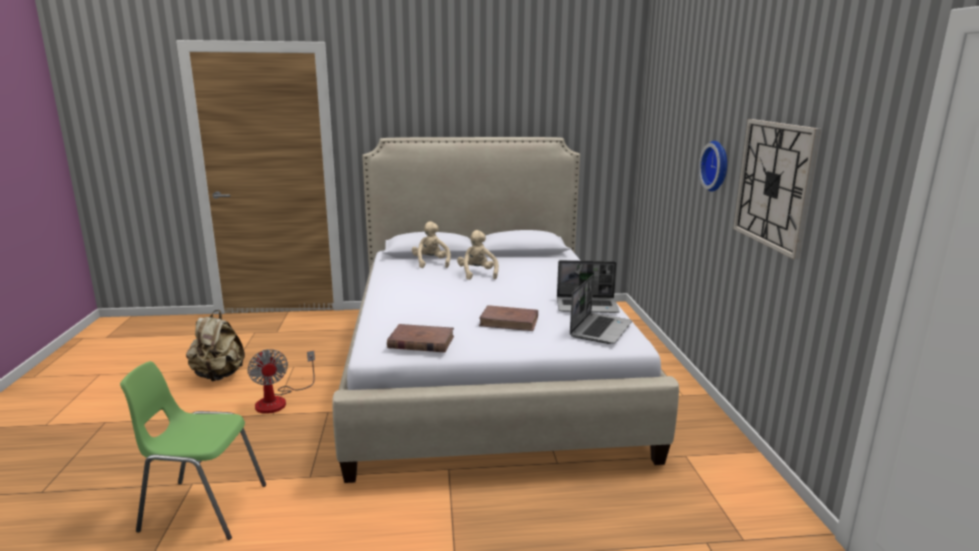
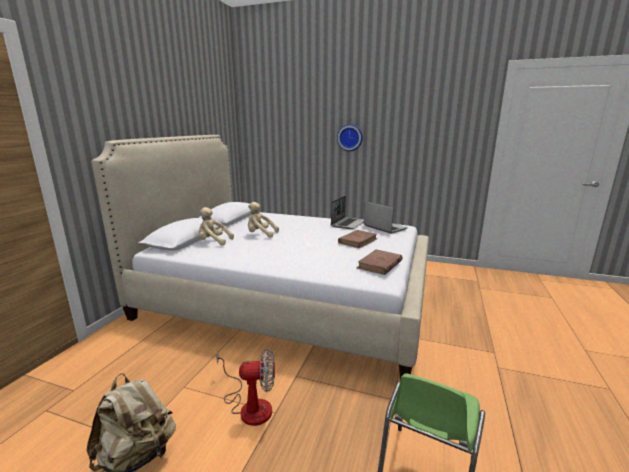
camera: 65 degrees left, 0 degrees up
(774, 184) = (406, 138): wall clock -> none

